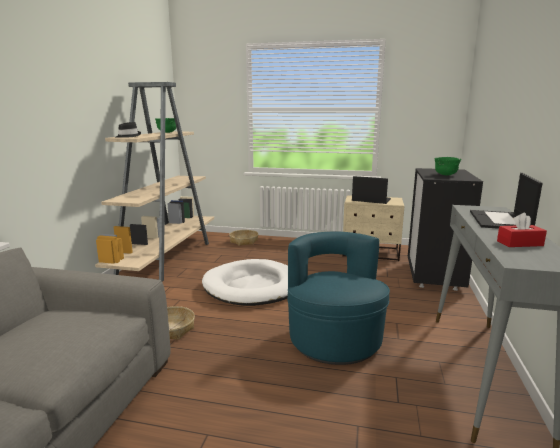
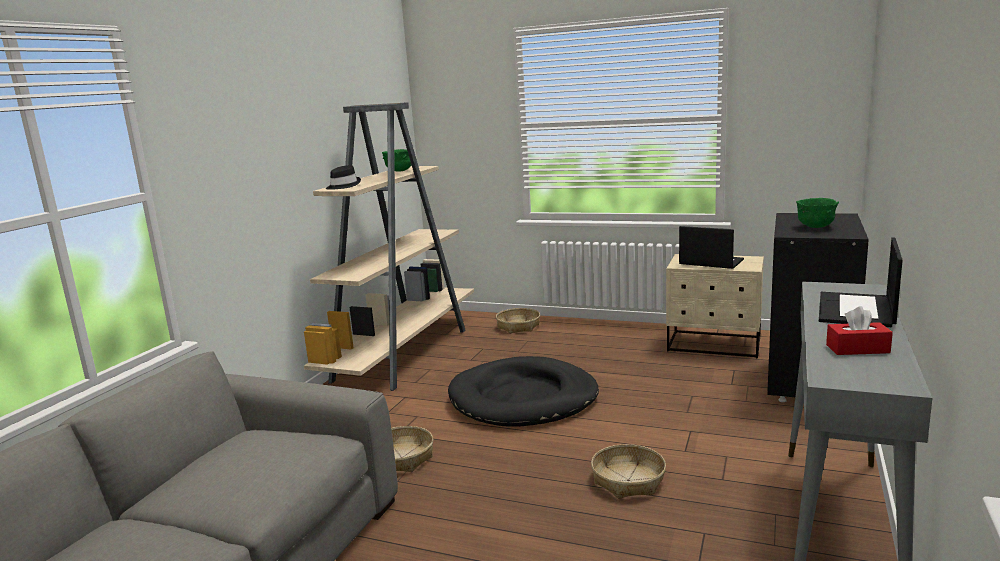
camera: 10 degrees right, 0 degrees up
(254, 286) = (523, 398): white dog bed -> black dog bed
(335, 341) = (628, 480): turquoise armchair -> basket

